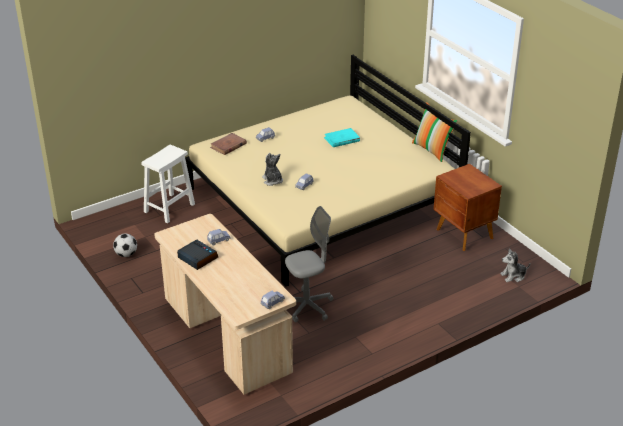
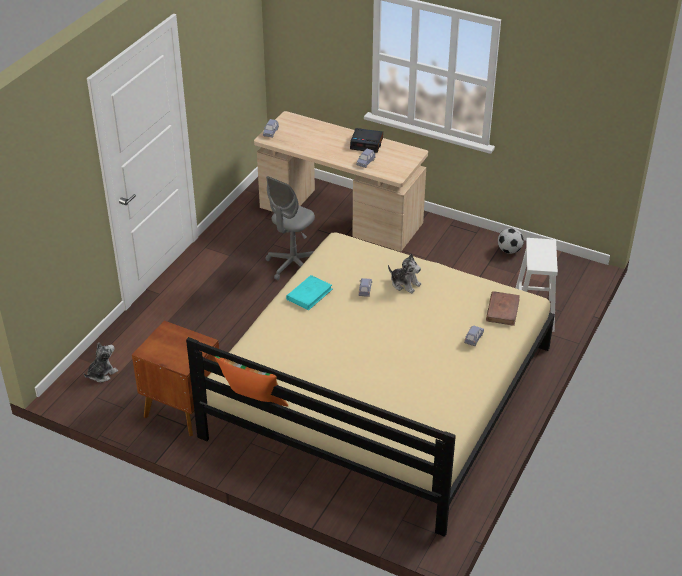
camera: 150 degrees right, 5 degrees up
(341, 139) = (380, 373): turquoise book -> turquoise book (309, 294)

